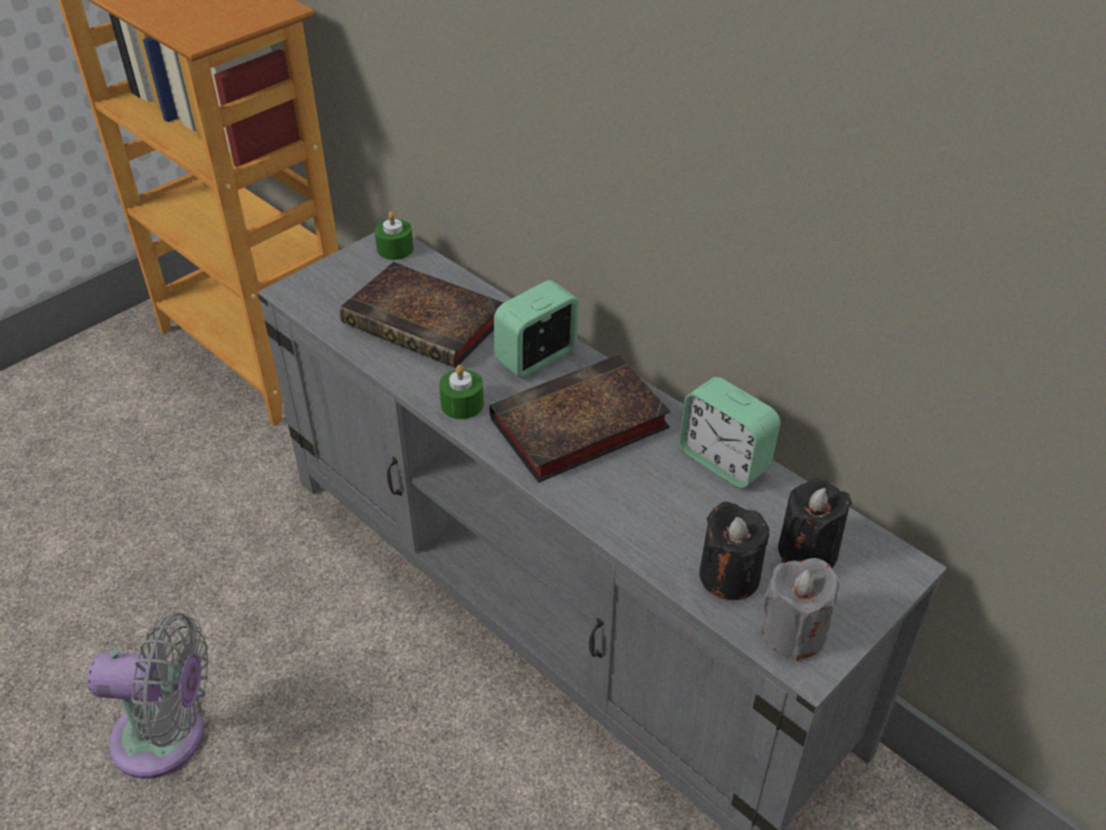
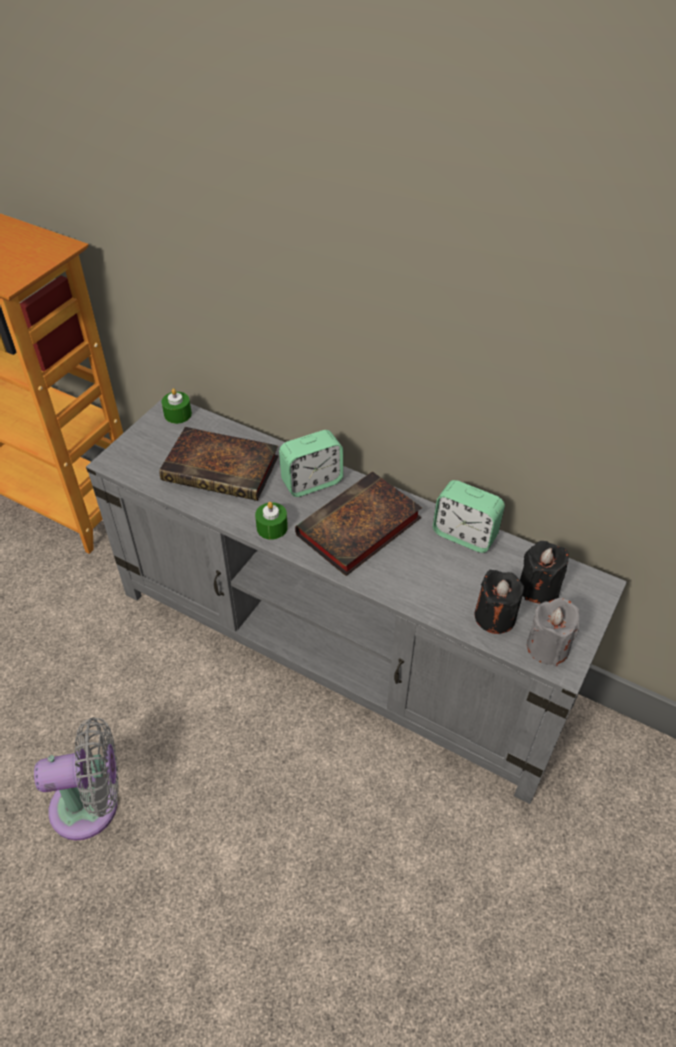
camera: 15 degrees left, 5 degrees up
(537, 357) = (312, 482): alarm clock -> alarm clock turned 150 degrees counterclockwise

